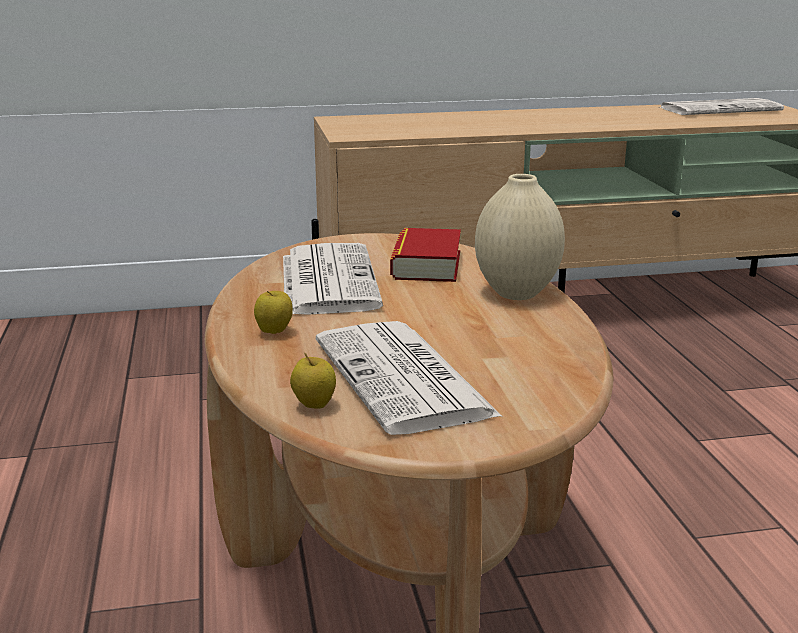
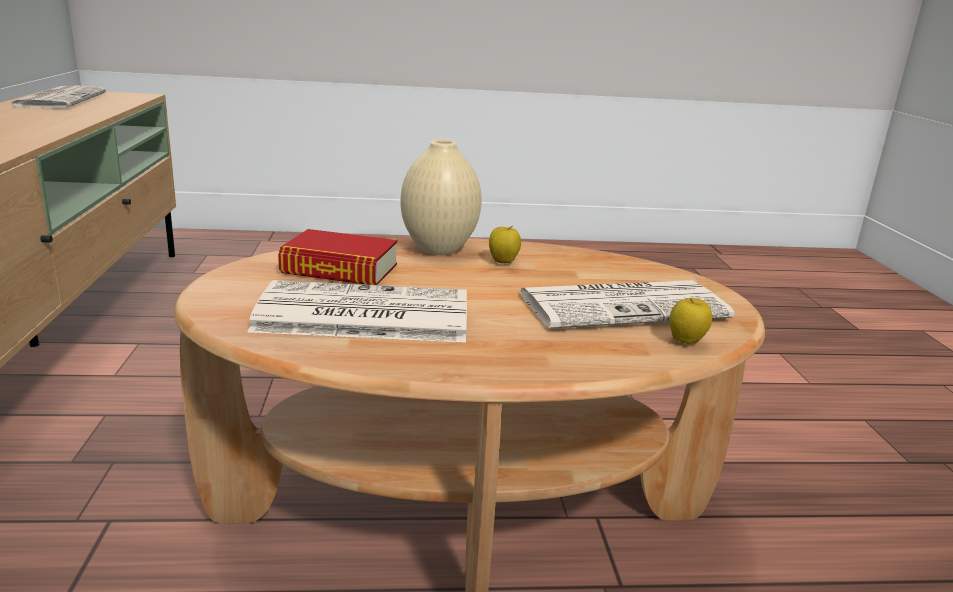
camera: 85 degrees left, 0 degrees up
(274, 332) = (515, 350): apple -> apple (503, 262)

